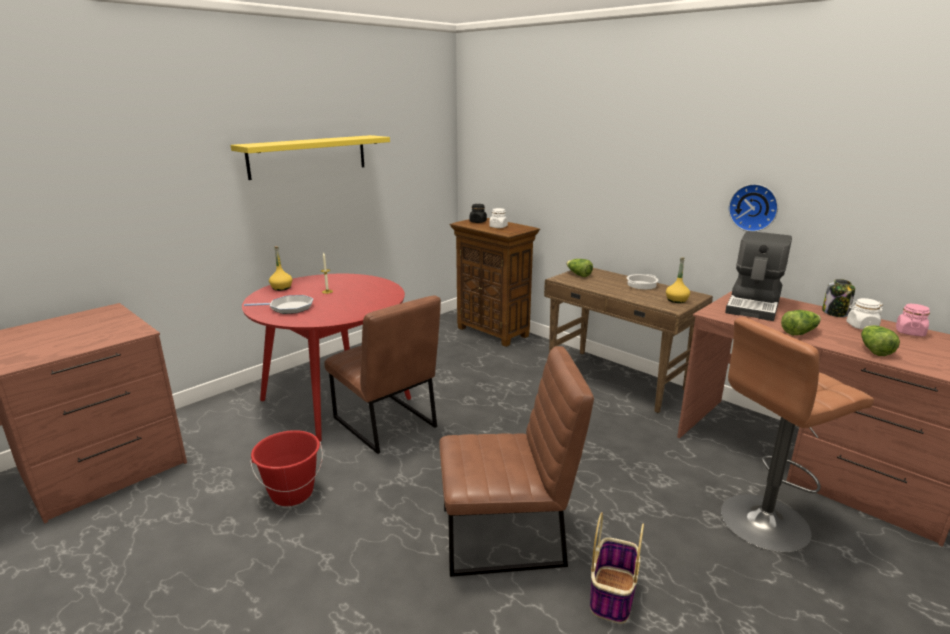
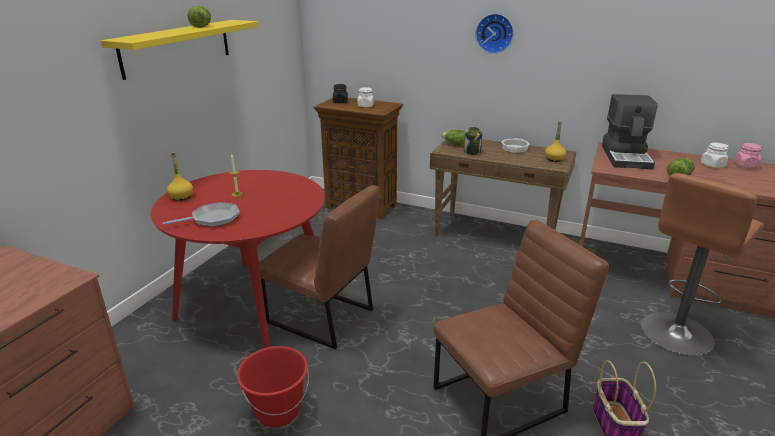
camera: 20 degrees left, 5 degrees up
(754, 207) = (613, 73): wall clock -> wall clock (495, 33)
(835, 313) = (685, 156): jar -> jar (472, 152)
(874, 350) = (739, 184): lettuce -> lettuce (201, 26)

